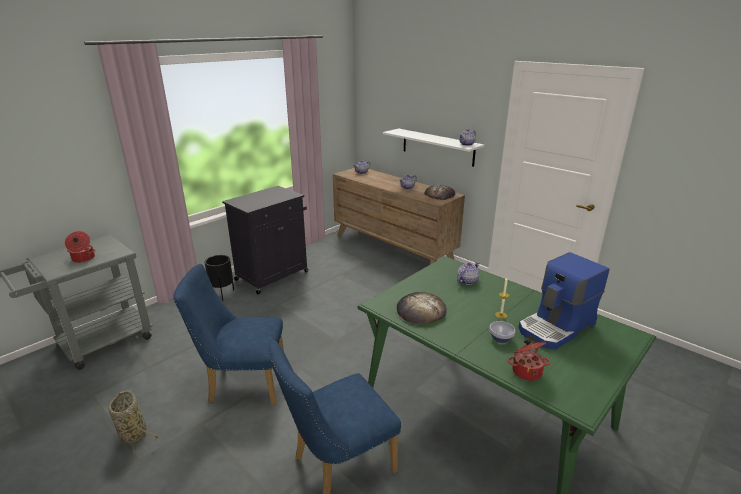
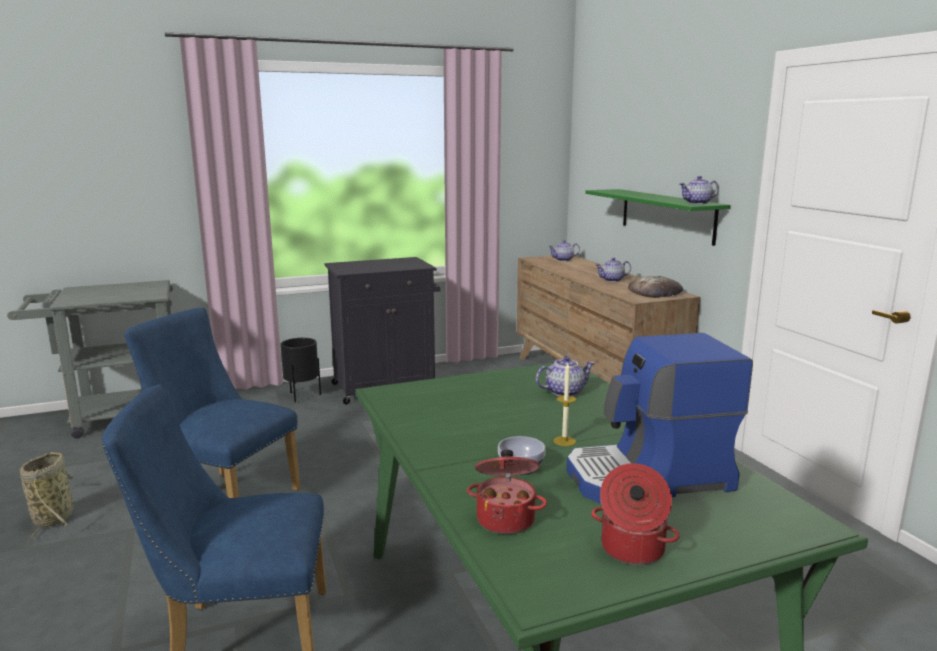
camera: 25 degrees right, 10 degrees down
(83, 259) = (110, 295): cooking pot -> cooking pot (631, 549)
(420, 310) = (437, 410): bread -> none
(437, 147) = (666, 215): white shelf -> green shelf

